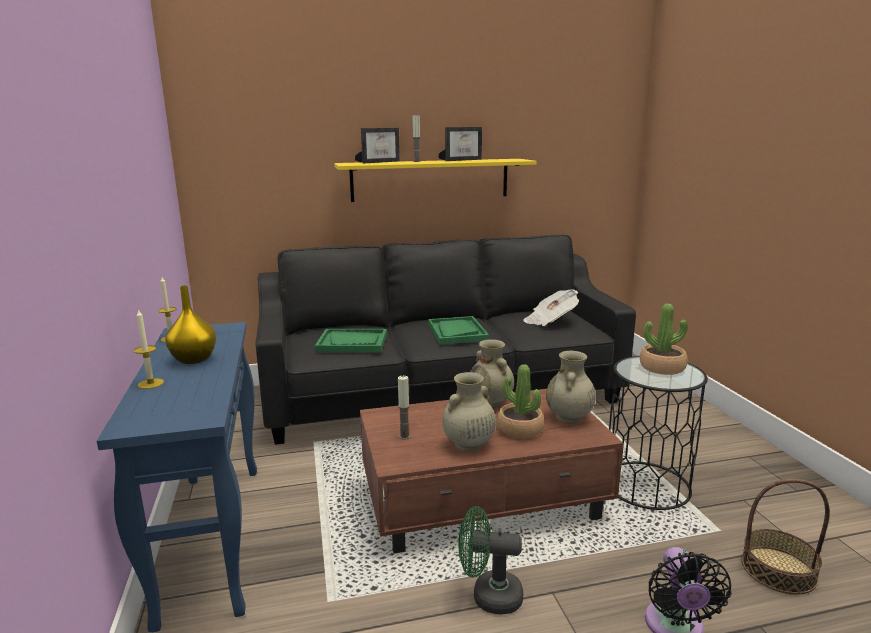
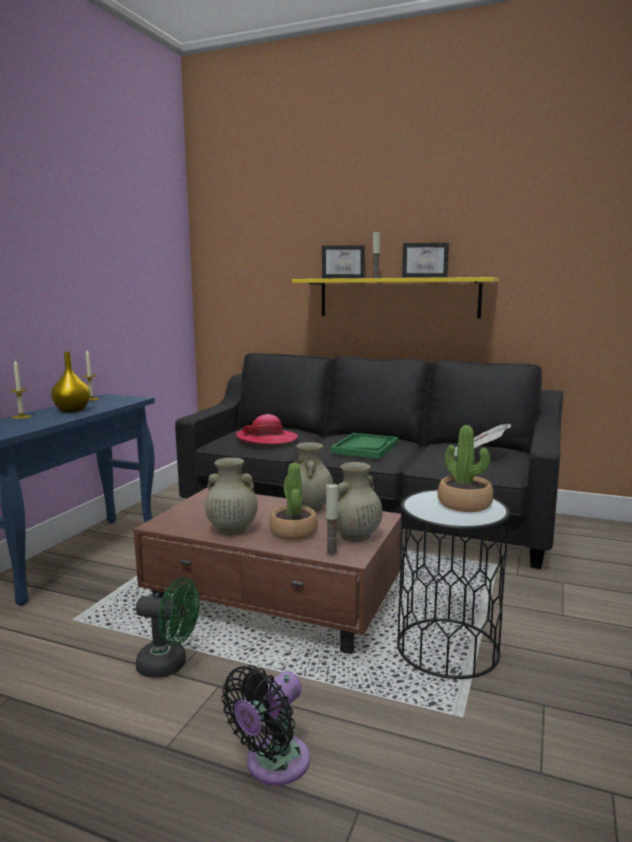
camera: 35 degrees right, 5 degrees down
(352, 342) = (266, 439): green tray -> hat
(404, 436) = (200, 511): candle -> candle (331, 553)
(489, 596) = (169, 665): green fan -> green fan turned 150 degrees clockwise
(778, 569) = (469, 780): basket -> none

